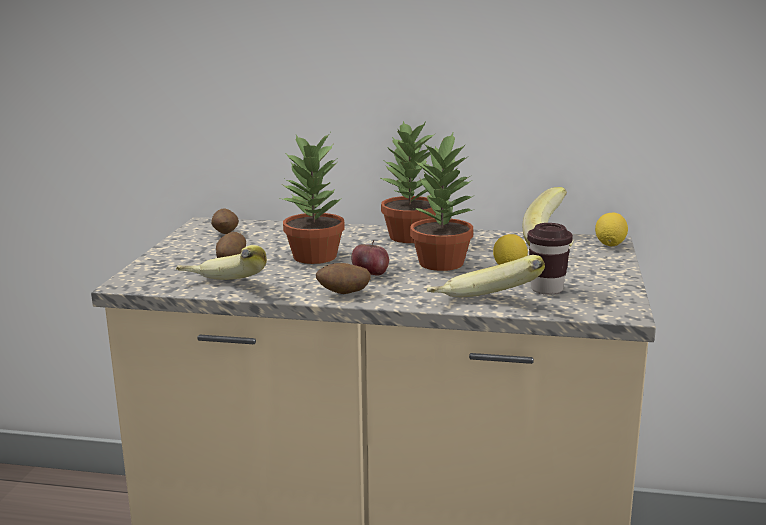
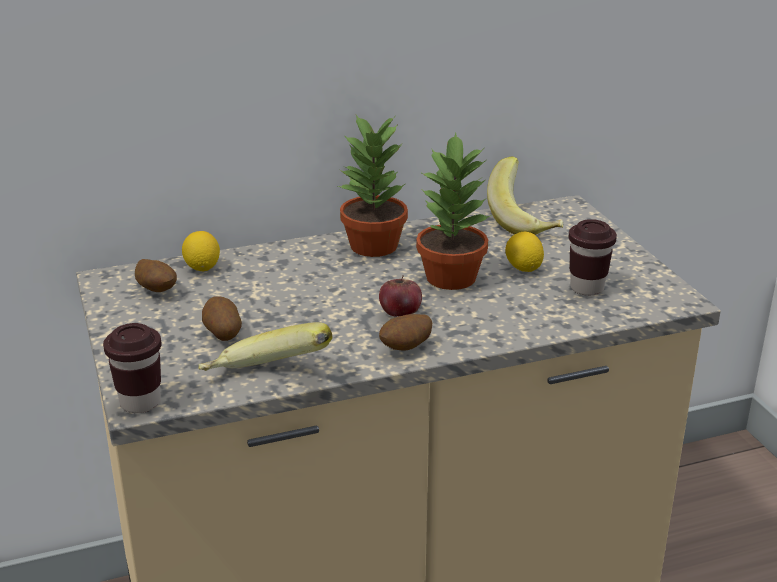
camera: 30 degrees left, 10 degrees up
(127, 283) = (140, 402): none -> brown cup
(315, 257) = (310, 302): potted plant -> none
(483, 306) = (558, 327): banana -> none
(610, 244) = (575, 211): lemon -> lemon (202, 268)

